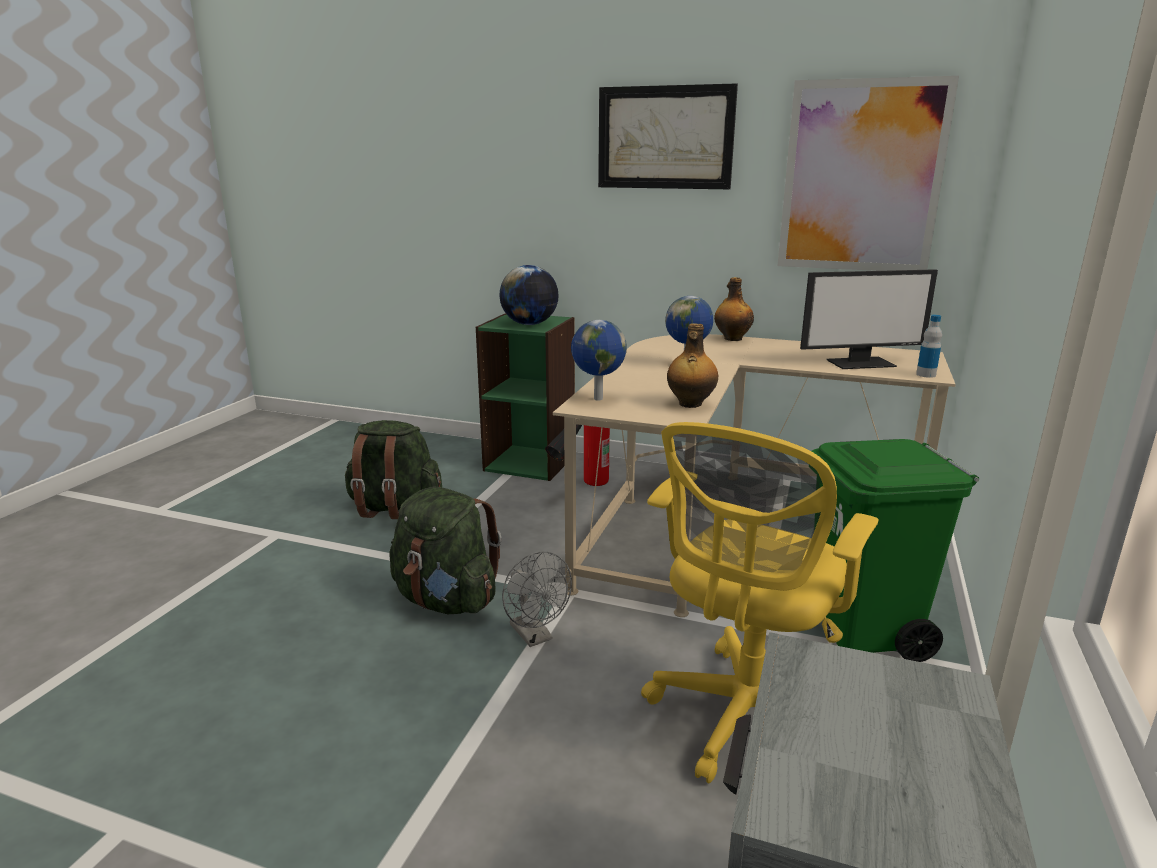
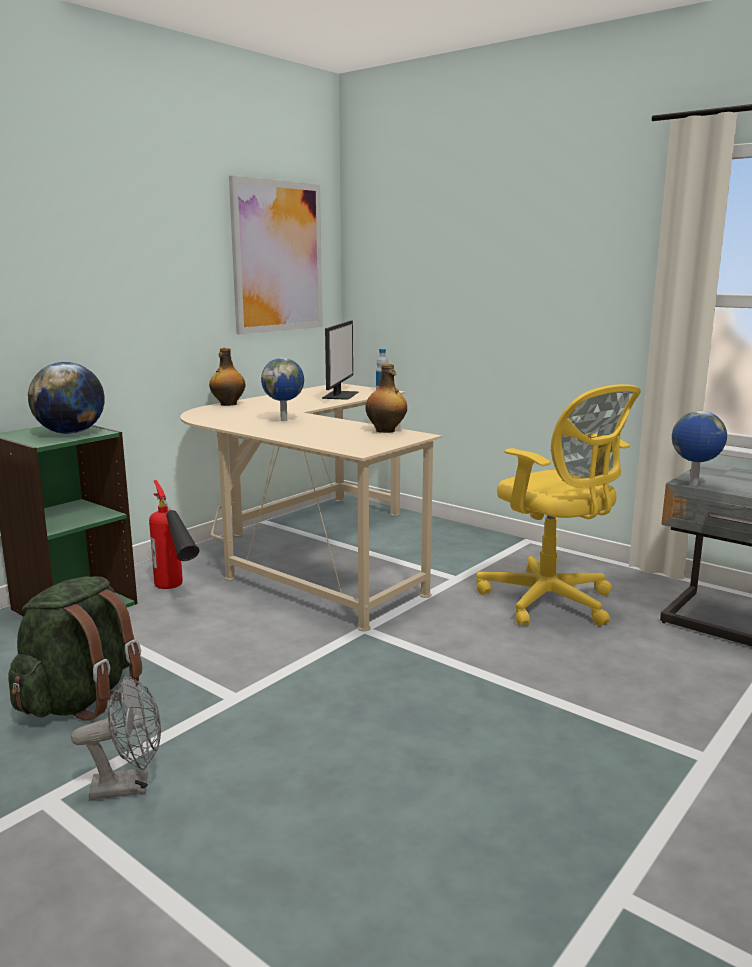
camera: 70 degrees left, 5 degrees down
(446, 600) = (333, 686): green backpack -> none
(535, 636) = (421, 653): grey fan -> grey fan (129, 786)
(597, 399) = (344, 445): globe -> globe (693, 484)
(665, 138) = (136, 219): picture -> none
(865, 631) = (480, 551): green trash can -> none

